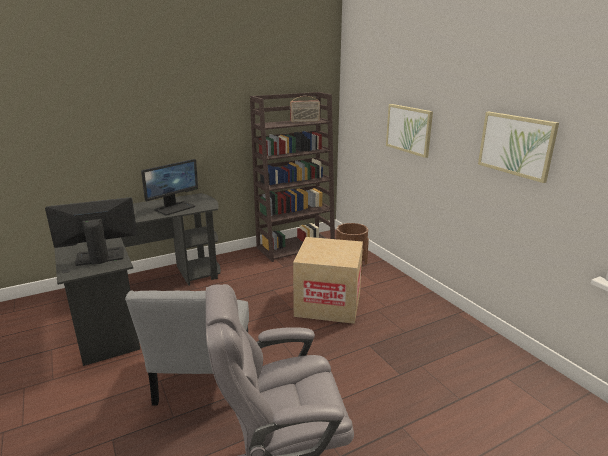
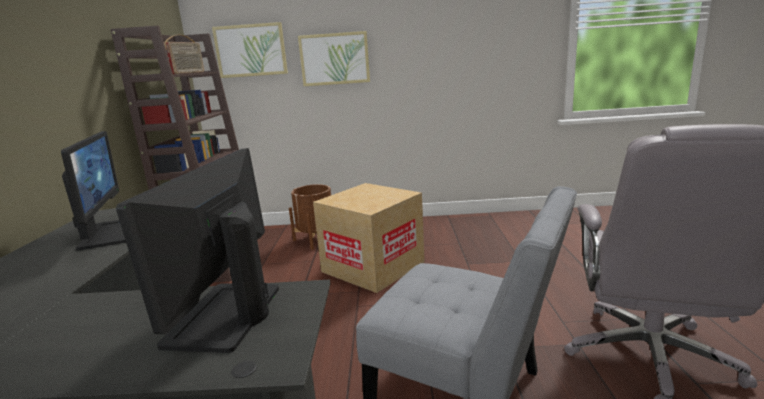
camera: 60 degrees left, 5 degrees down
(516, 145) = (471, 40): picture -> picture (251, 50)

